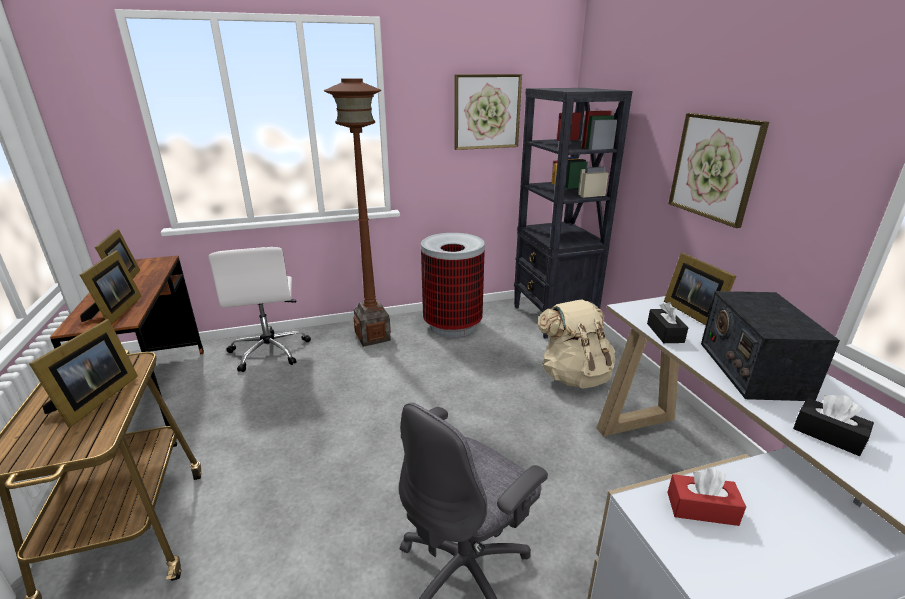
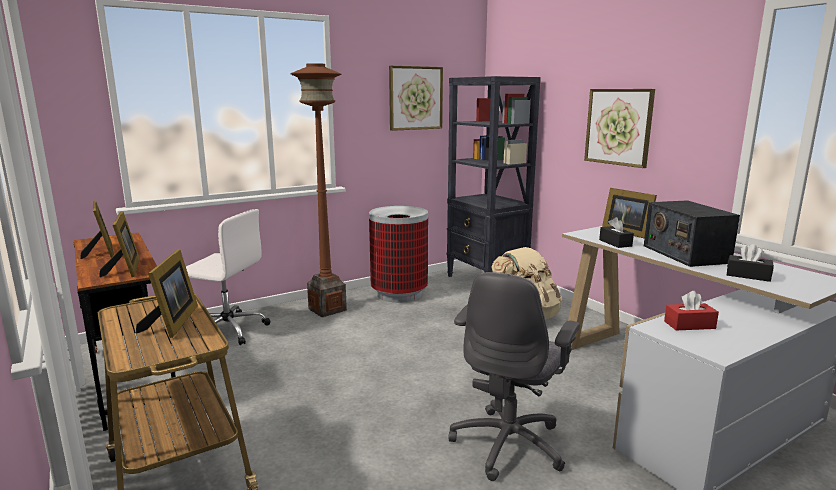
camera: 15 degrees left, 10 degrees down
(270, 351) = (227, 330): white office chair -> white office chair turned 45 degrees counterclockwise

